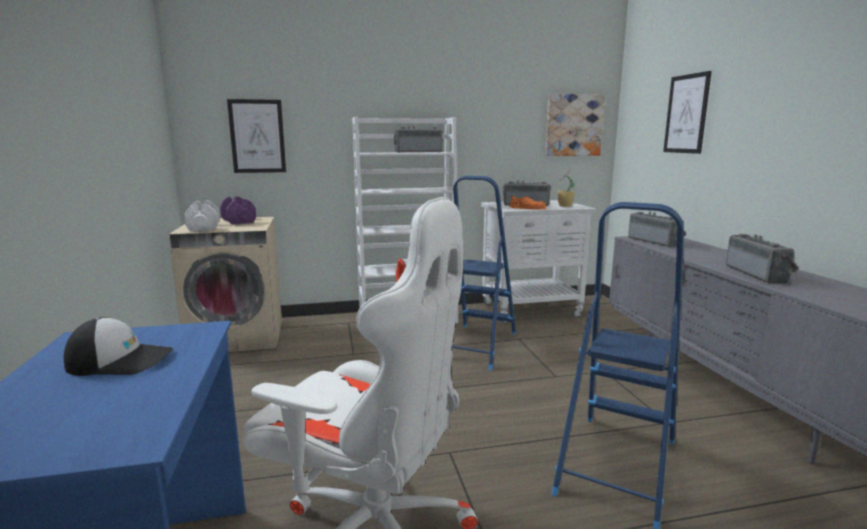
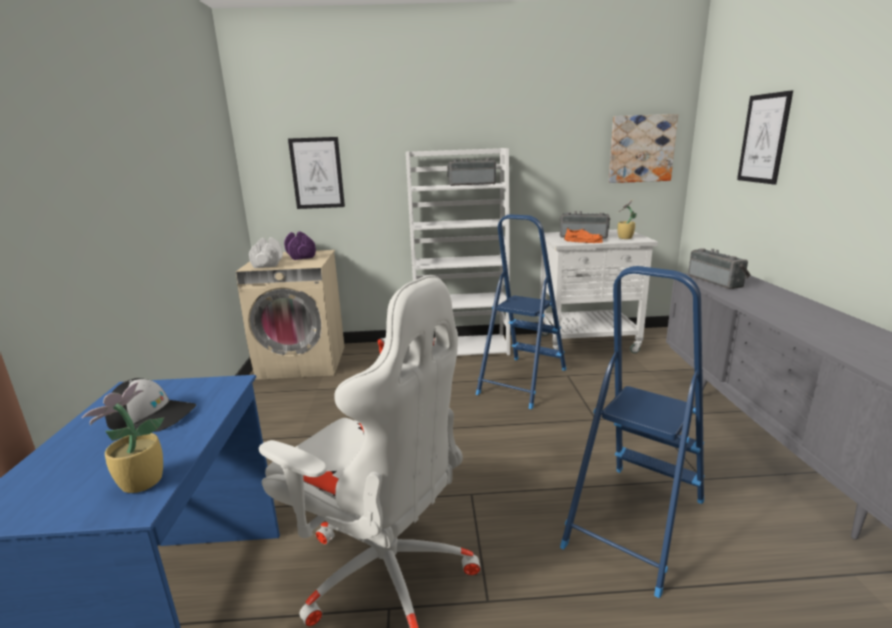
camera: 10 degrees right, 5 degrees up
(131, 422) = (139, 483): none -> potted plant
(758, 274) = (818, 329): radio -> none

